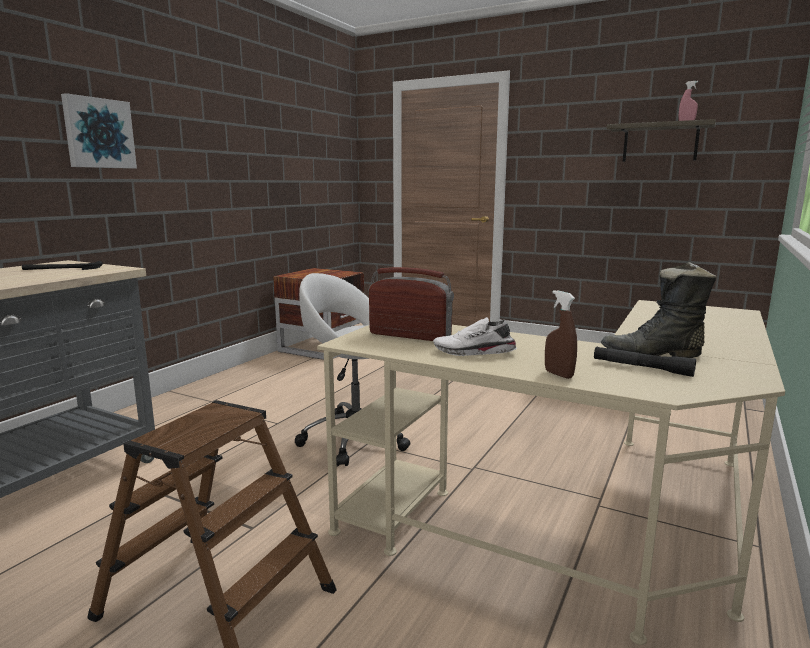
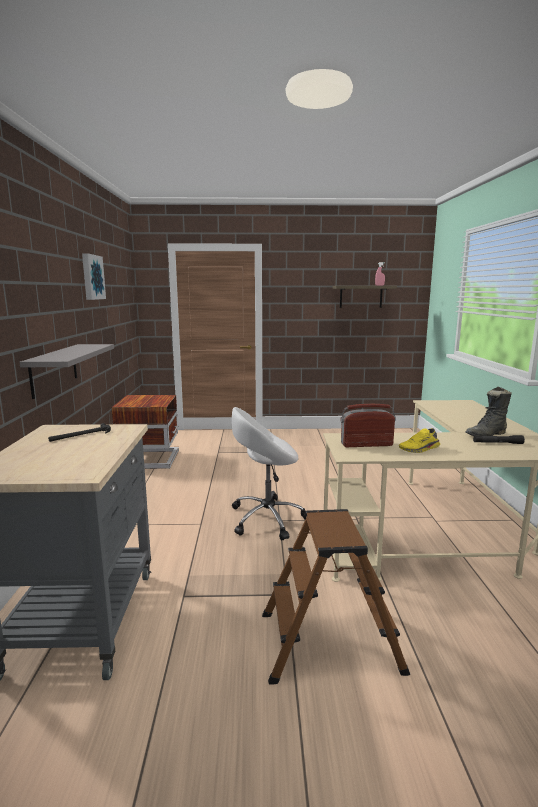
camera: 30 degrees left, 0 degrees up
(98, 133) = (27, 306): picture -> picture (92, 277)
(149, 212) = (54, 369): none -> grey shelf
(474, 353) = (419, 449): white shoe -> yellow shoe
(558, 374) = (477, 454): brown spray bottle -> none

